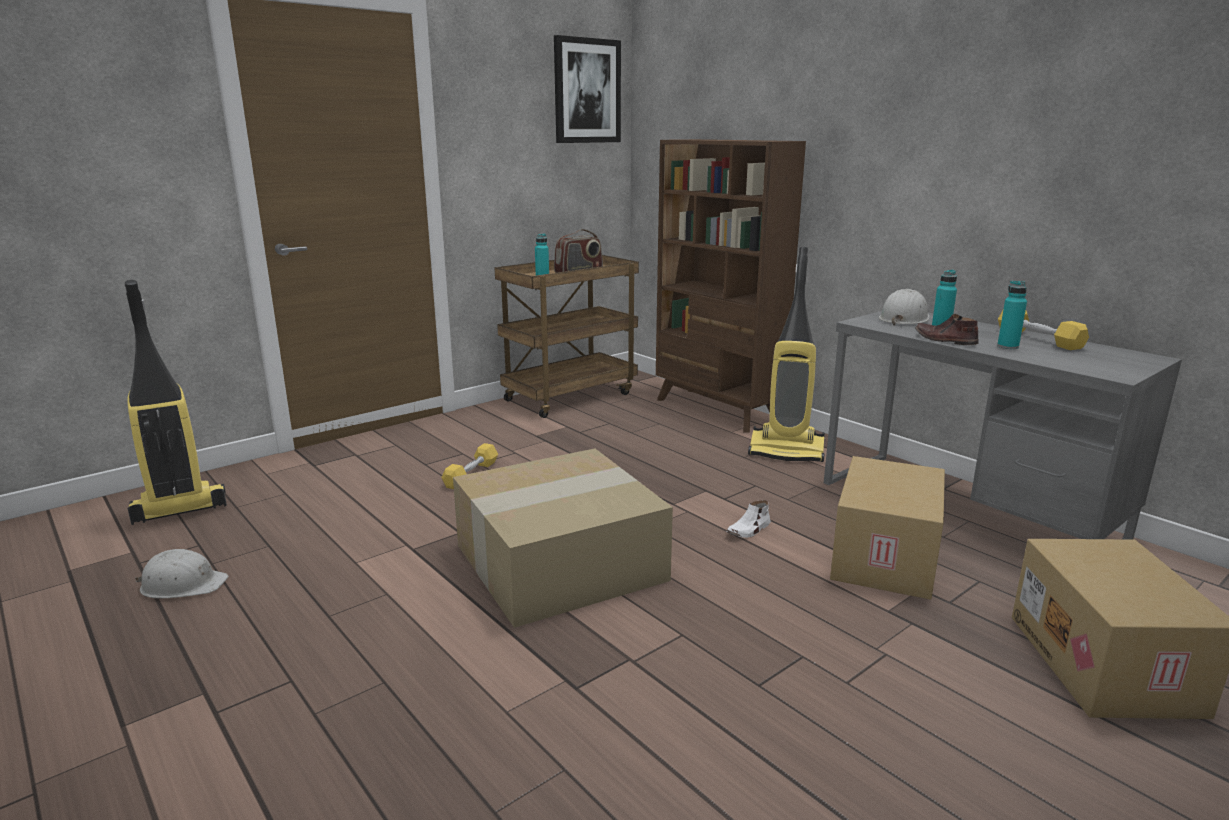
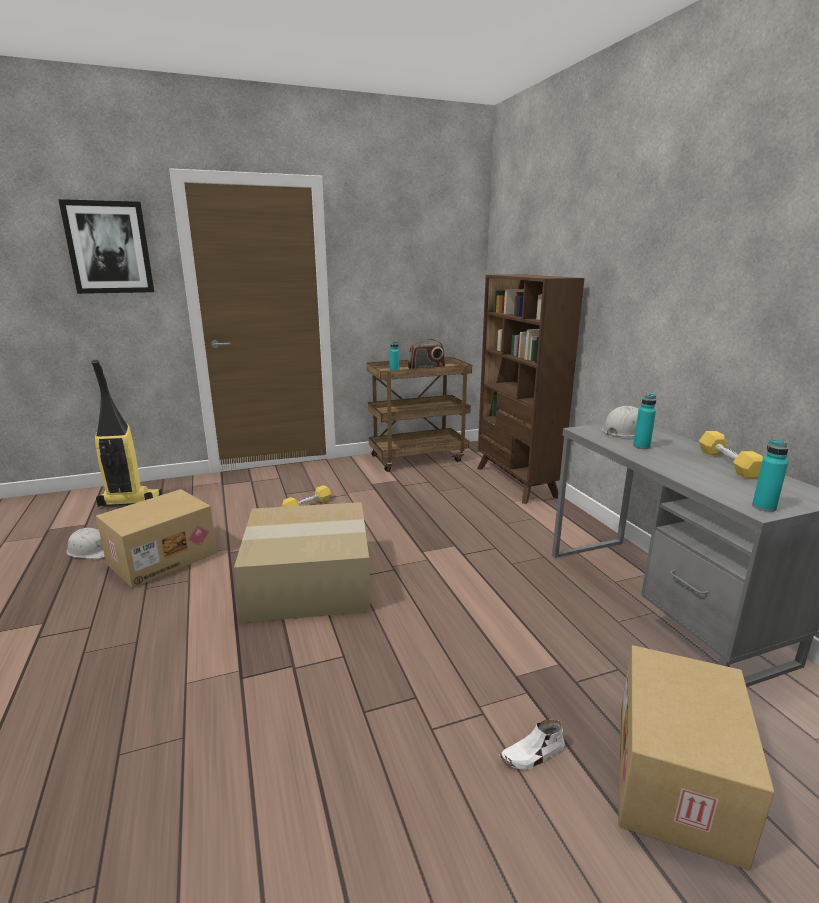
camera: 20 degrees right, 0 degrees up
(587, 91) = (449, 238): picture -> picture (109, 248)
(749, 530) = (461, 583): white shoe -> white shoe (532, 754)
(787, 451) = (544, 524): vacuum cleaner -> none
(882, 556) = (549, 628): cardboard box -> cardboard box (162, 557)
(944, 340) = (634, 454): brown shoe -> none
(1007, 346) = (686, 467): turquoise bottle -> turquoise bottle (763, 507)

